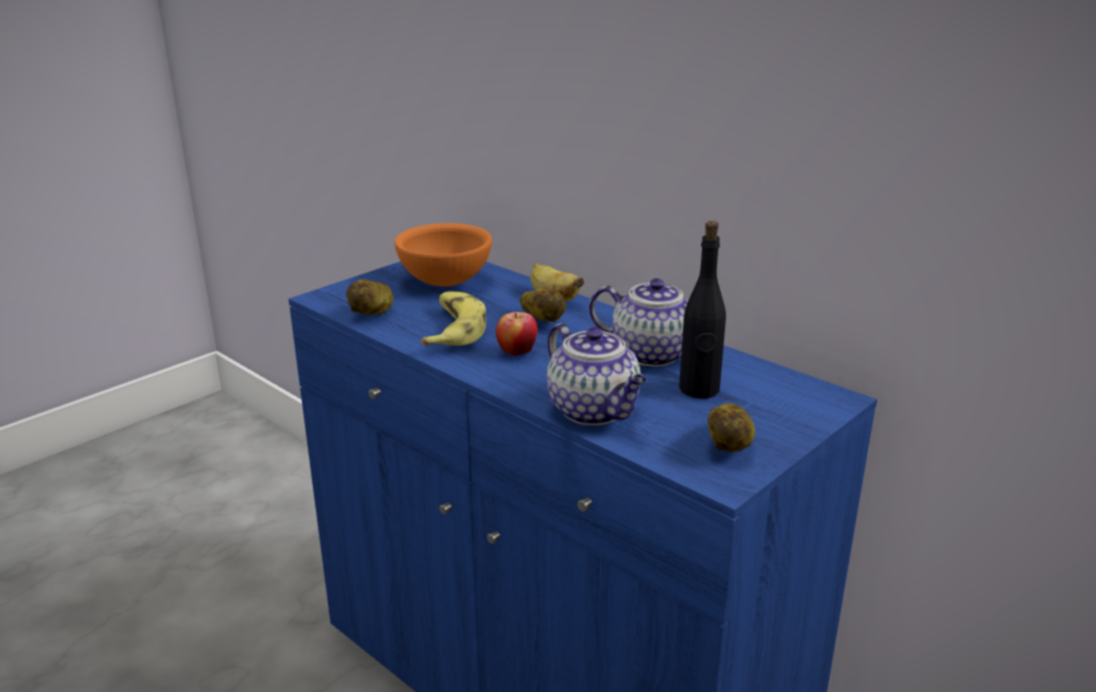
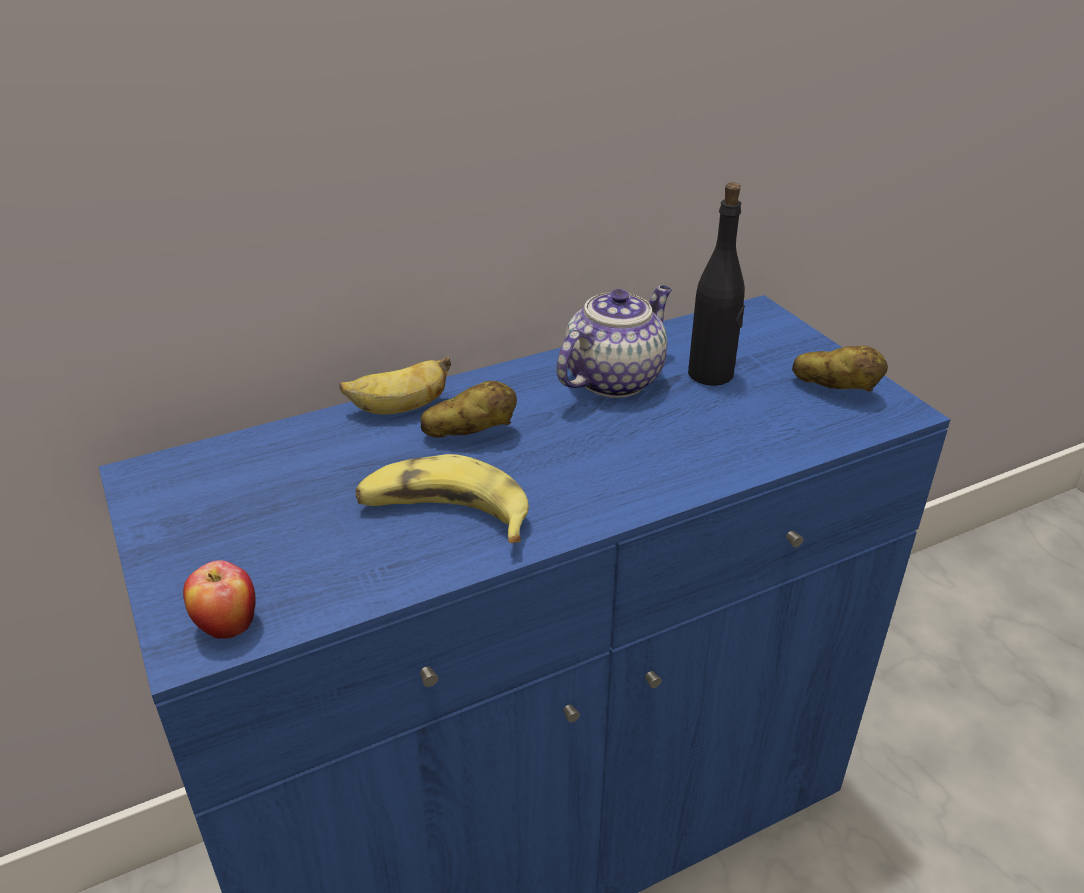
camera: 70 degrees left, 10 degrees up
(373, 313) = (318, 588): potato -> none
(446, 281) = (256, 489): orange bowl -> none
(517, 353) = (554, 473): apple -> apple (227, 626)
(595, 411) = (737, 450): teapot -> none

